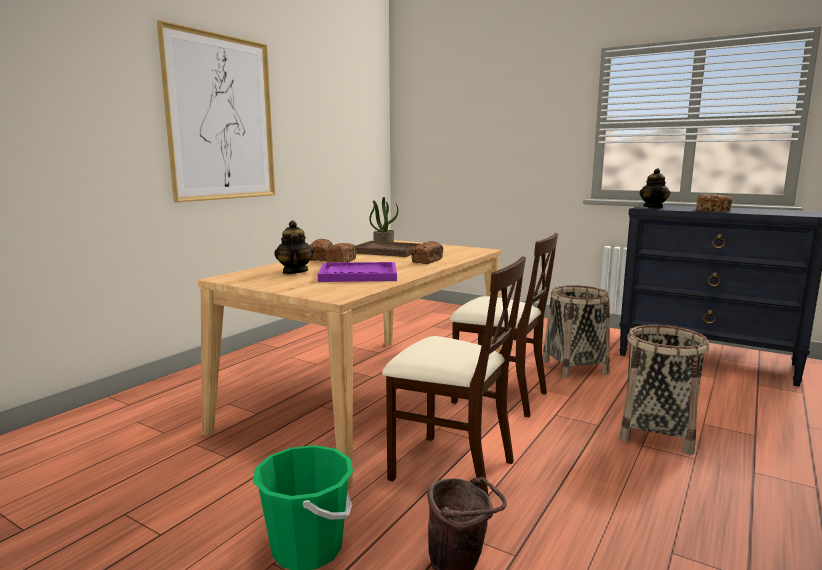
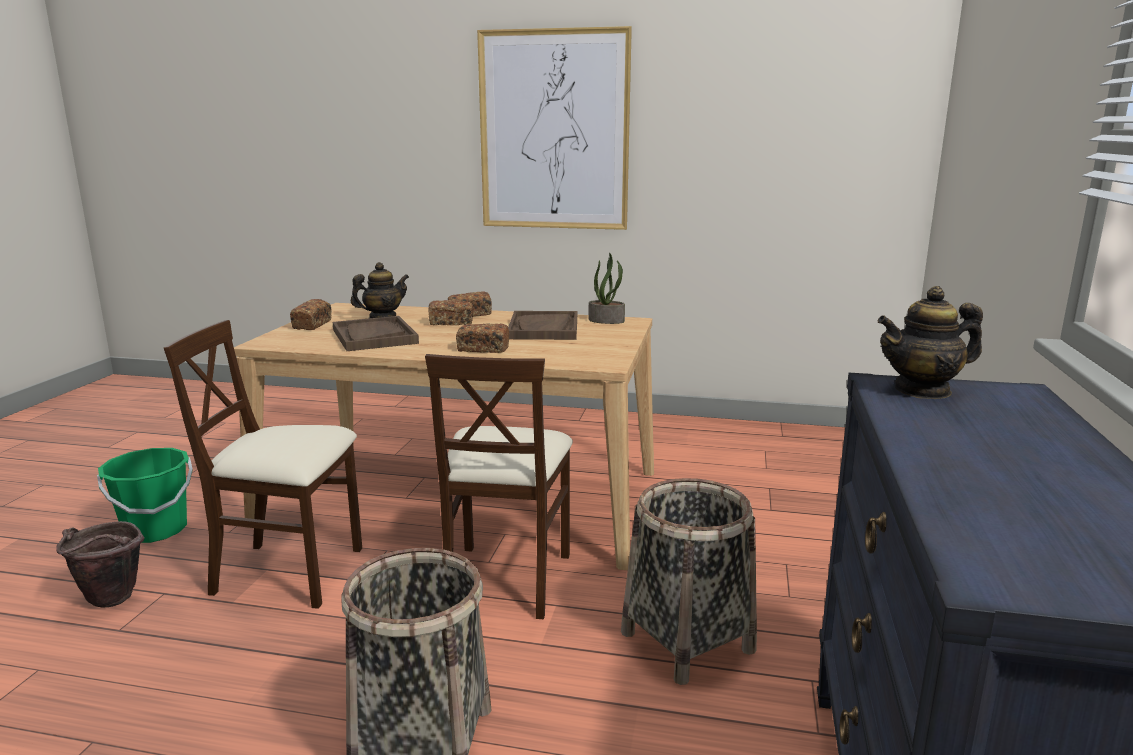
camera: 70 degrees right, 5 degrees up
(358, 275) = (374, 336): purple tray -> brown tray
(451, 468) = (290, 572): beige chair -> beige chair turned 90 degrees clockwise
(713, 211) = (926, 444): bread -> bread (312, 325)

